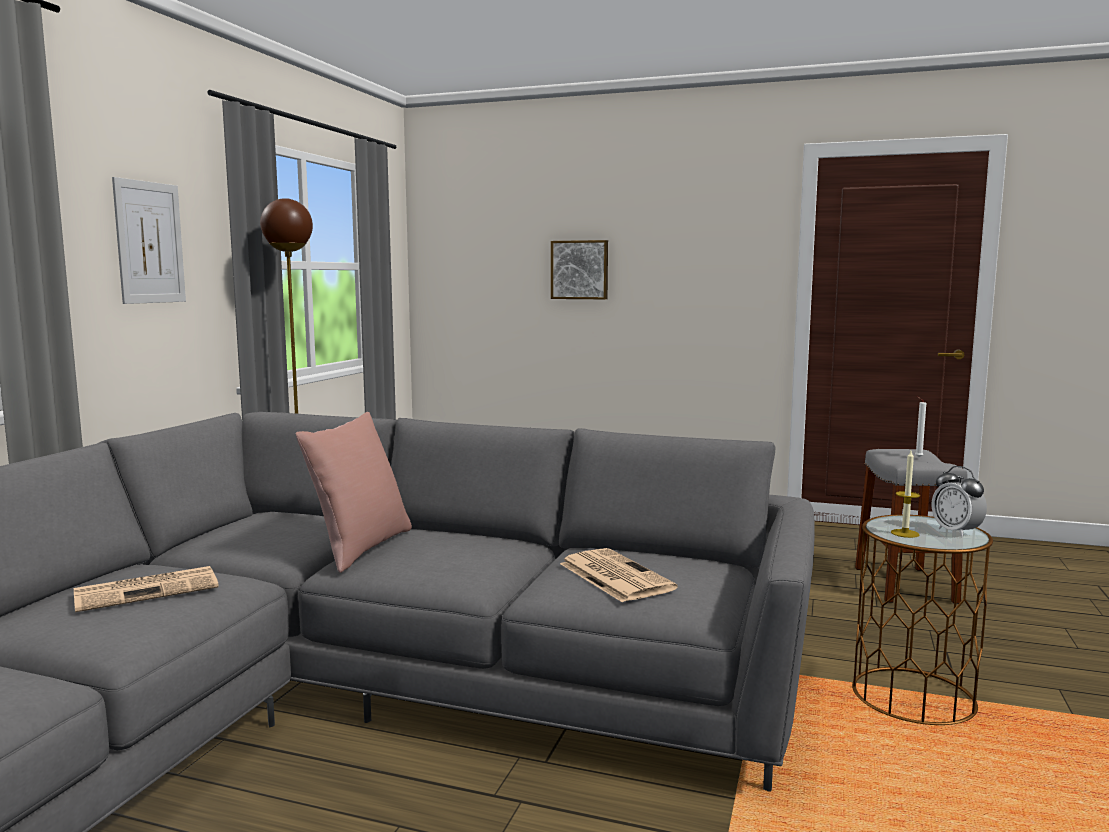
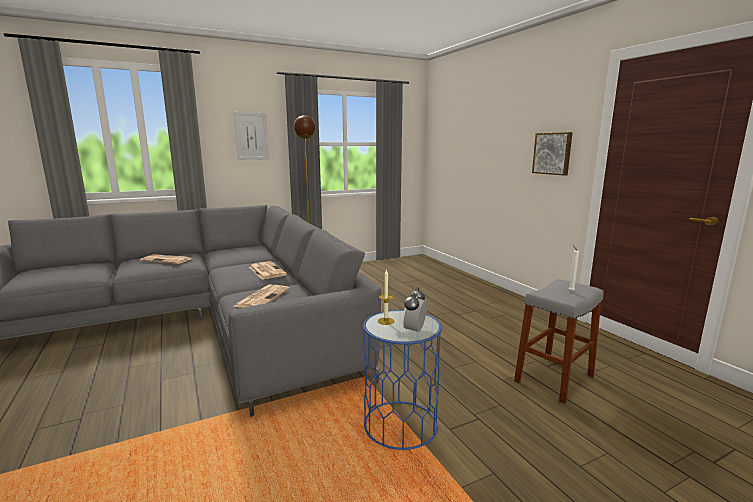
camera: 45 degrees right, 5 degrees up
(360, 548) = (241, 264): pink pillow -> none
(464, 543) = (266, 271): none -> newspaper
(580, 270) = (487, 145): picture -> picture (552, 153)
(914, 696) = (400, 424): brown side table -> blue side table

